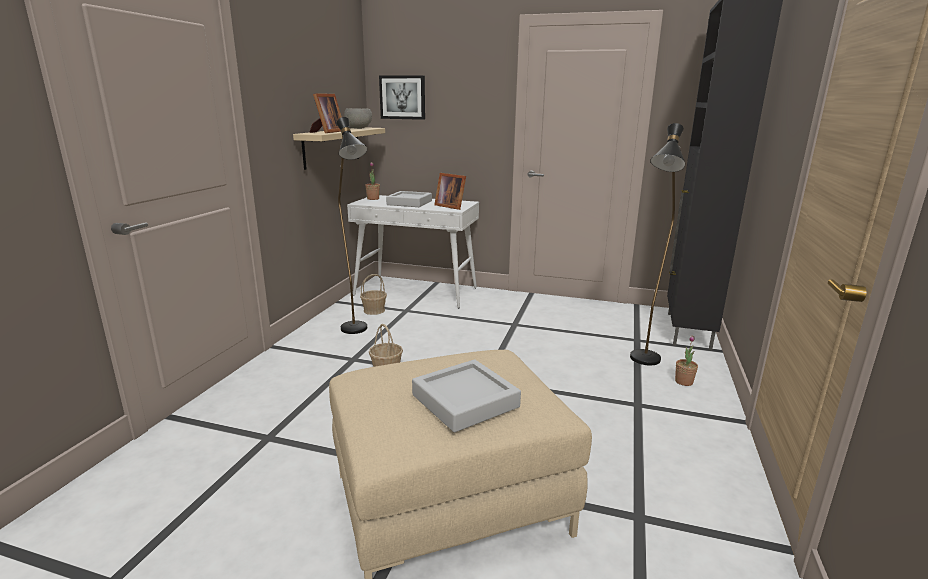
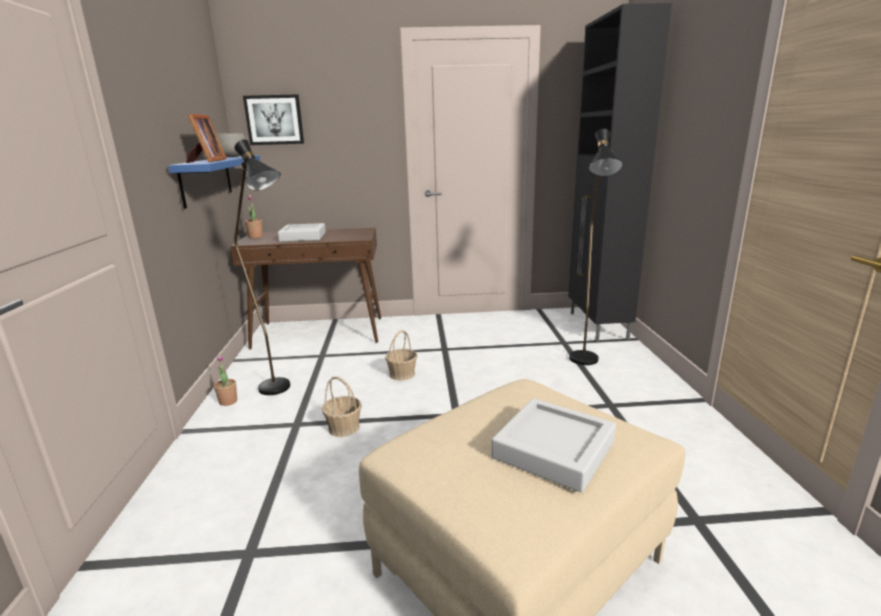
camera: 20 degrees left, 0 degrees up
(332, 147) = (206, 180): beige shelf -> blue shelf
(374, 310) = (285, 362): basket -> basket (402, 374)
(417, 291) = (320, 332): white console table -> brown console table
(450, 206) = (352, 235): picture frame -> none
(684, 382) = (630, 374): potted plant -> potted plant (228, 401)

